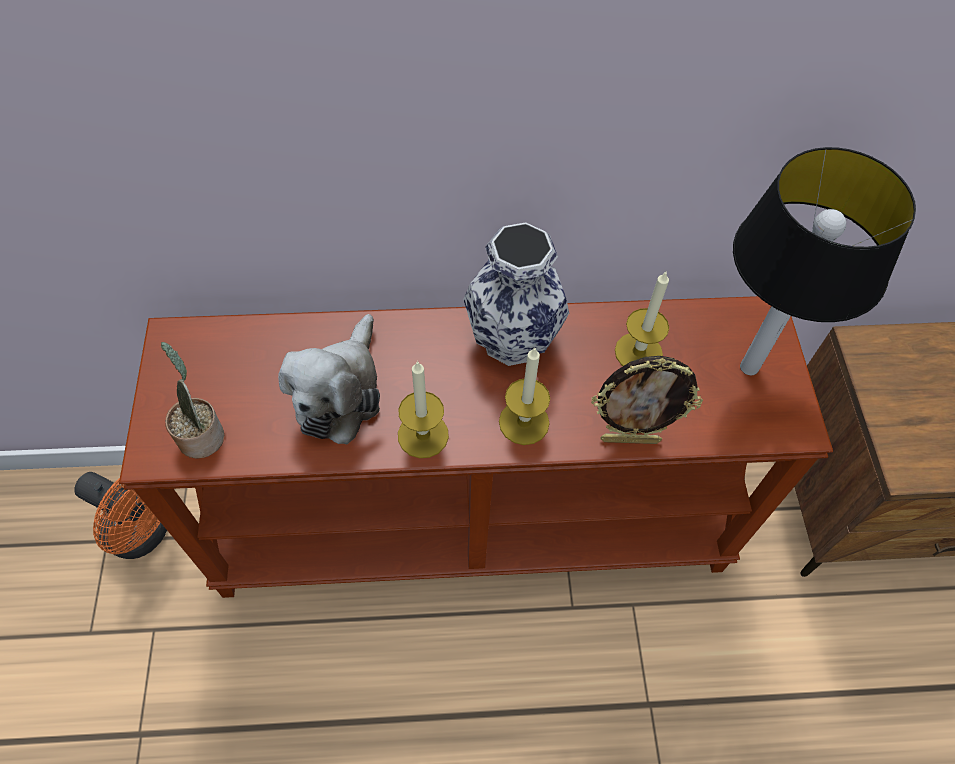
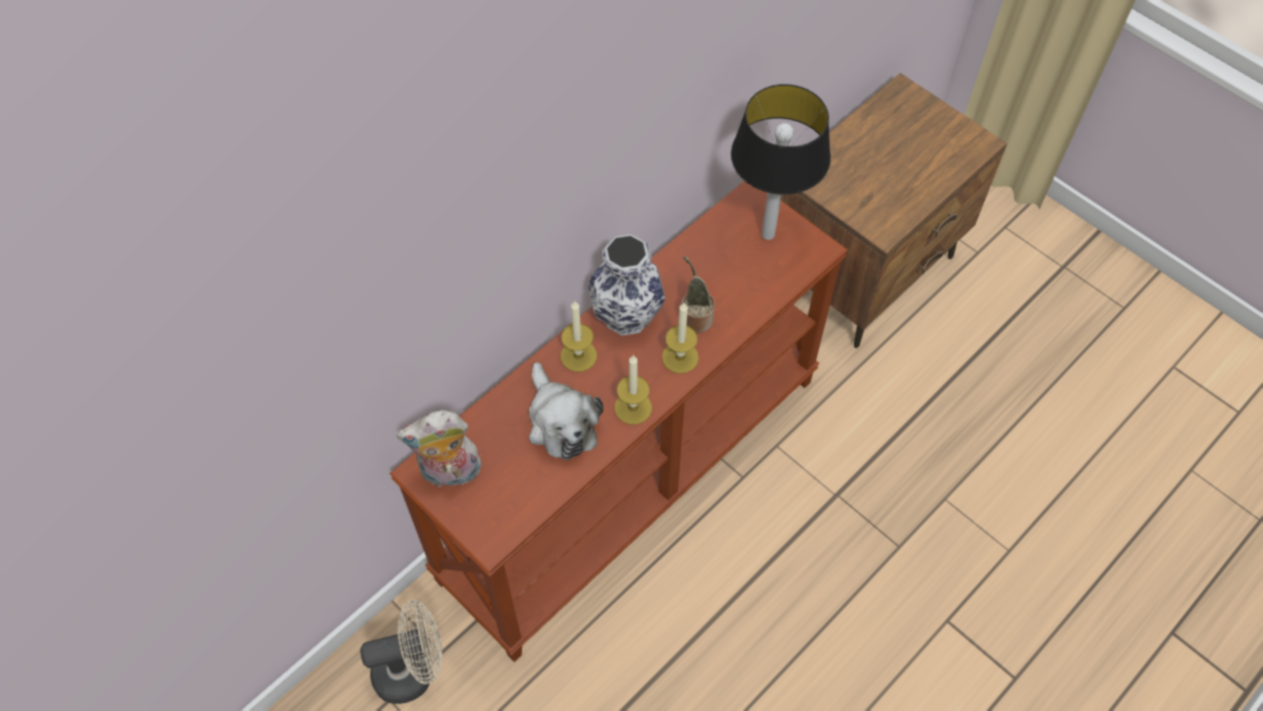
camera: 40 degrees left, 0 degrees up
(146, 533) = (413, 670): orange fan -> beige fan
(192, 359) = (449, 473): none -> plush toy
(201, 434) = (506, 508): potted plant -> potted plant (695, 318)
(630, 439) = (744, 322): picture frame -> none
(638, 352) = (702, 270): candle -> candle (578, 356)

